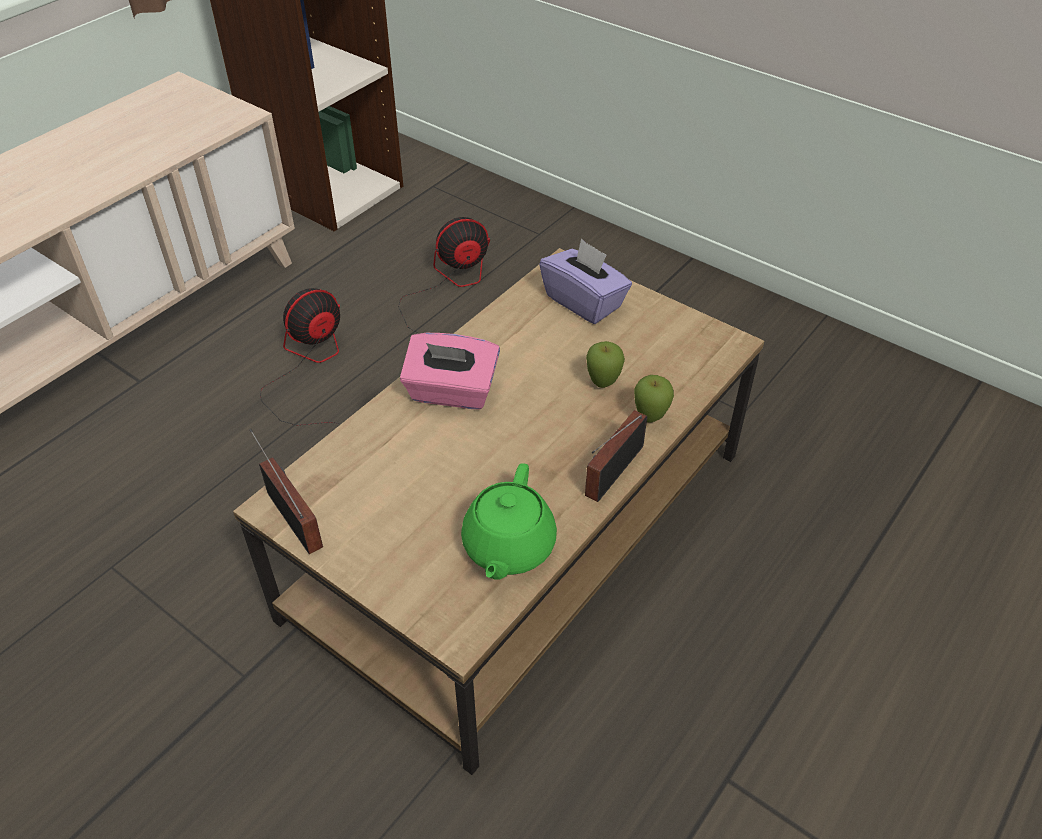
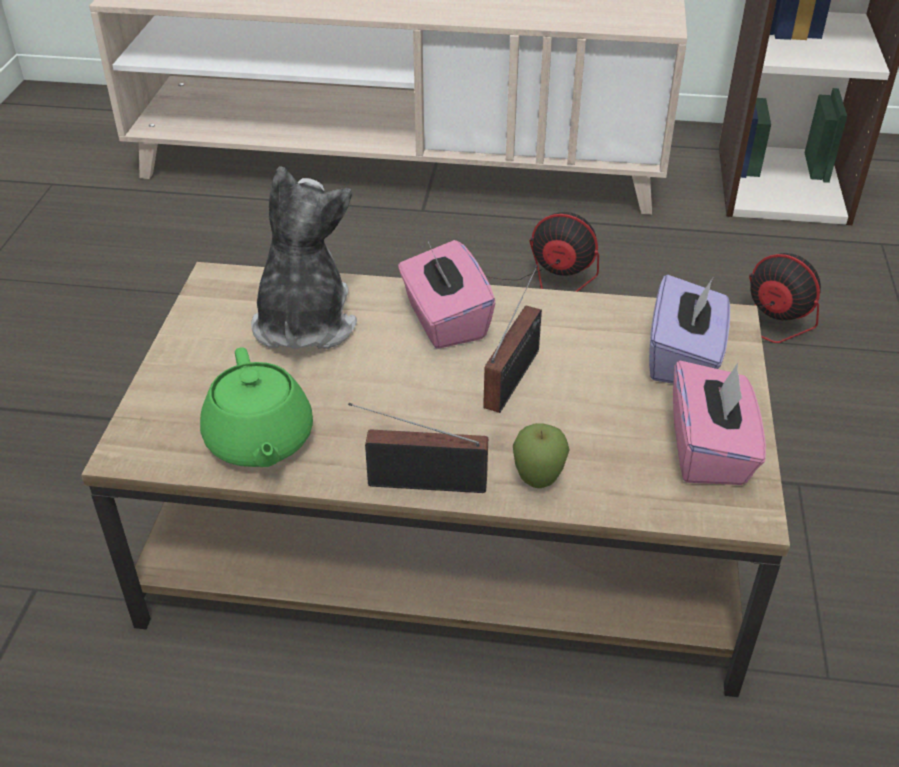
camera: 60 degrees right, 5 degrees down
(293, 516) = (211, 294): radio -> radio (515, 375)
(385, 471) = (304, 323): none -> plush toy
(508, 547) = (259, 442): green teapot -> green teapot turned 90 degrees counterclockwise
(603, 384) = (559, 423): apple -> none
(672, 332) = (710, 450): none -> pink tissue box

